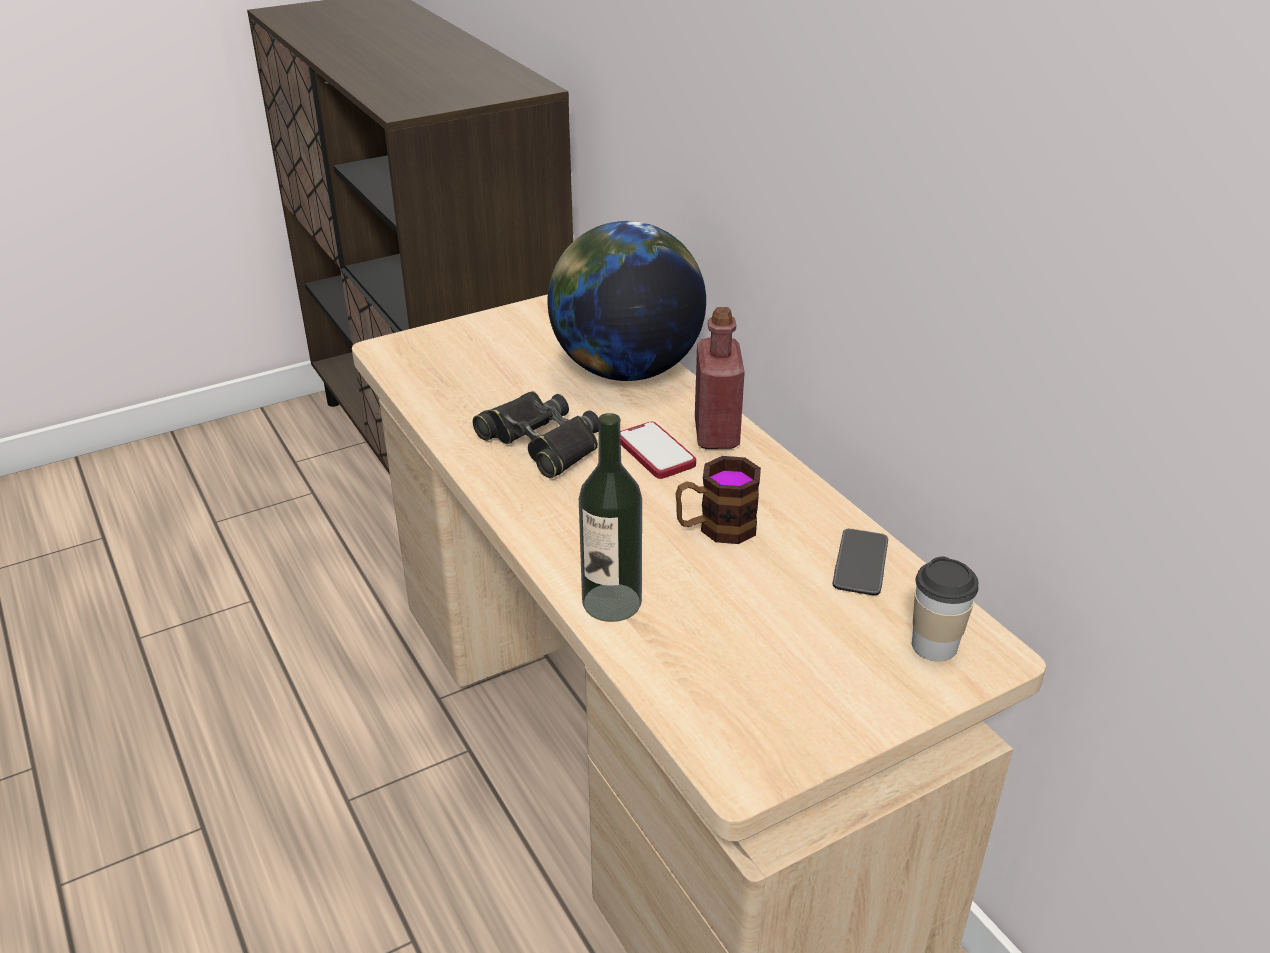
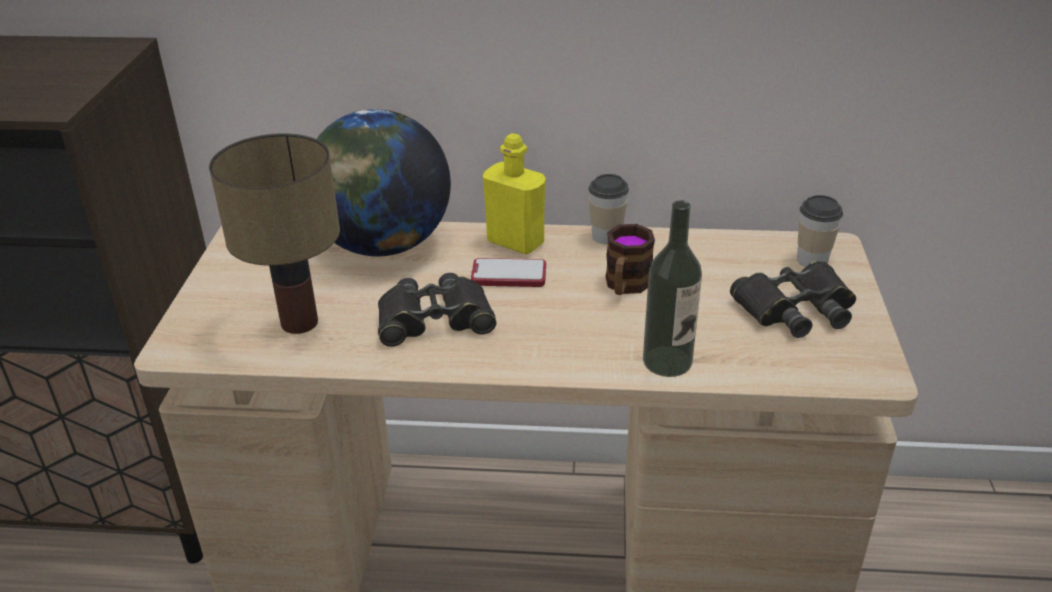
camera: 55 degrees left, 0 degrees up
(471, 384) = (301, 323): none -> table lamp
(716, 433) = (515, 242): red bottle -> yellow bottle
(795, 482) = (606, 236): none -> cup
(809, 664) = (795, 309): none -> black binoculars
(860, 563) = (714, 250): phone -> none

